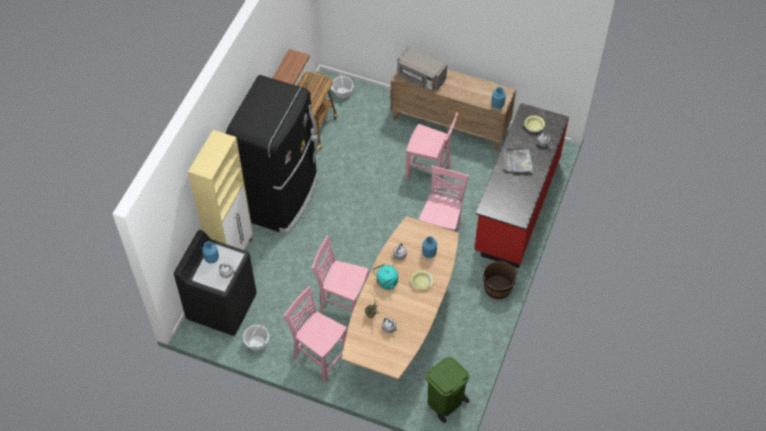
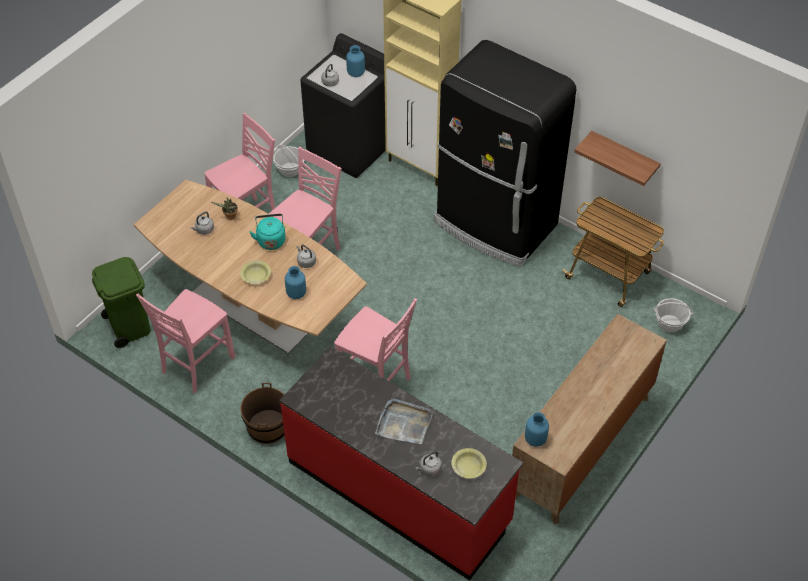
camera: 105 degrees right, 5 degrees down
(420, 78) = (615, 351): grey microwave -> none
(429, 172) = (493, 395): pink chair -> pink chair (196, 365)

